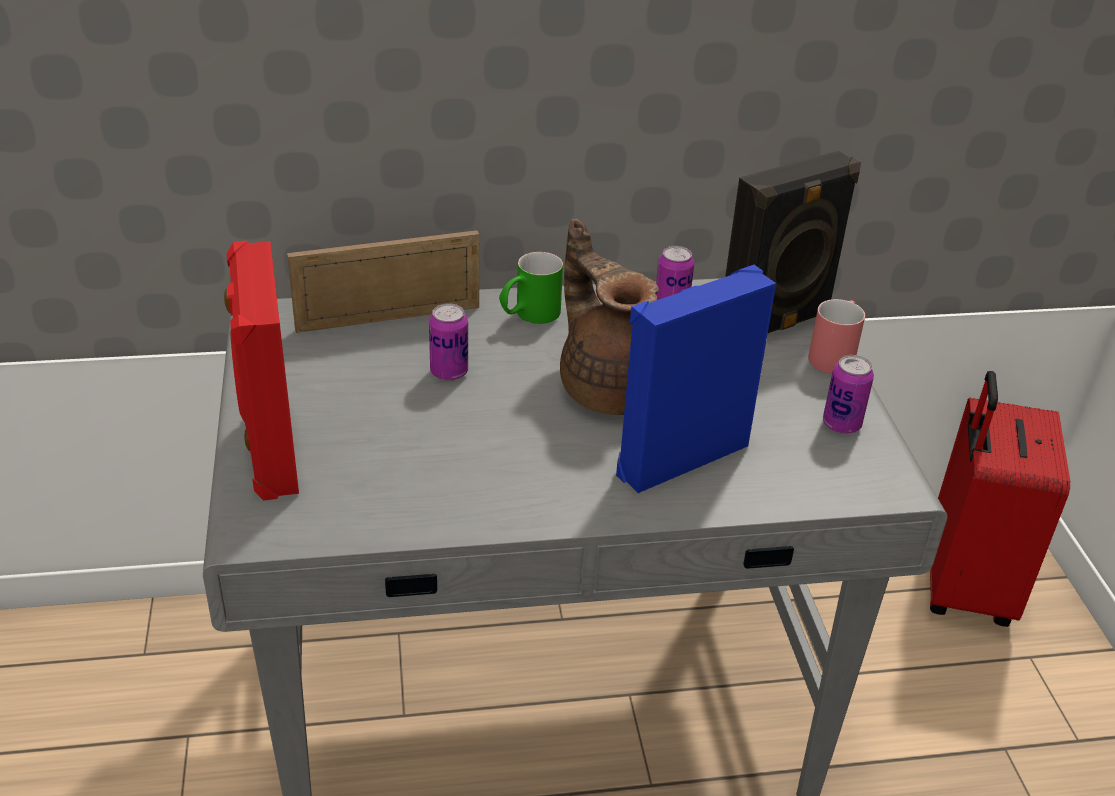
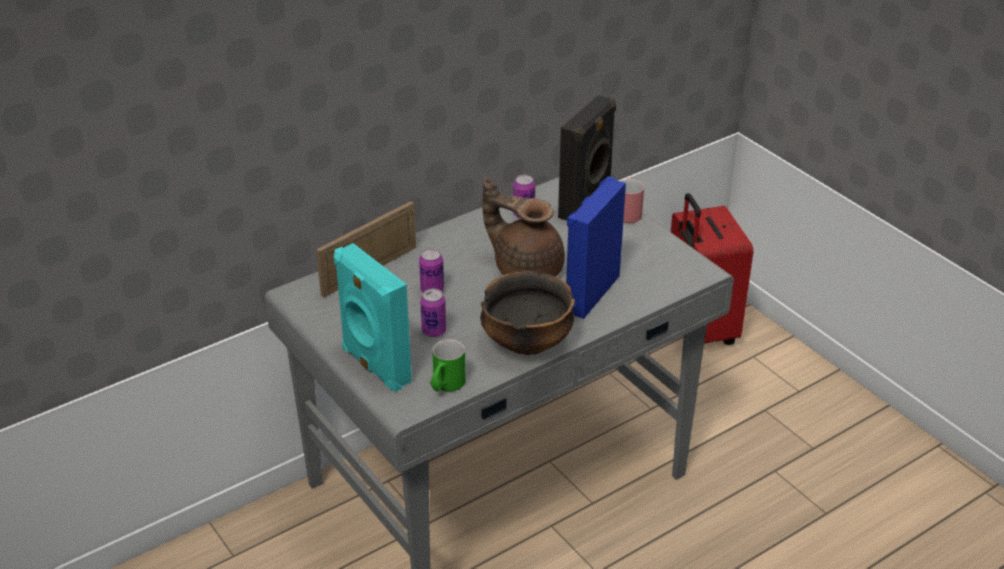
camera: 25 degrees left, 0 degrees up
(270, 451) = (374, 366): red speaker -> turquoise speaker
(519, 500) = (527, 343): none -> bowl
(529, 316) = (448, 243): green mug -> green mug (445, 386)
(841, 424) = (656, 248): can -> can (434, 331)

